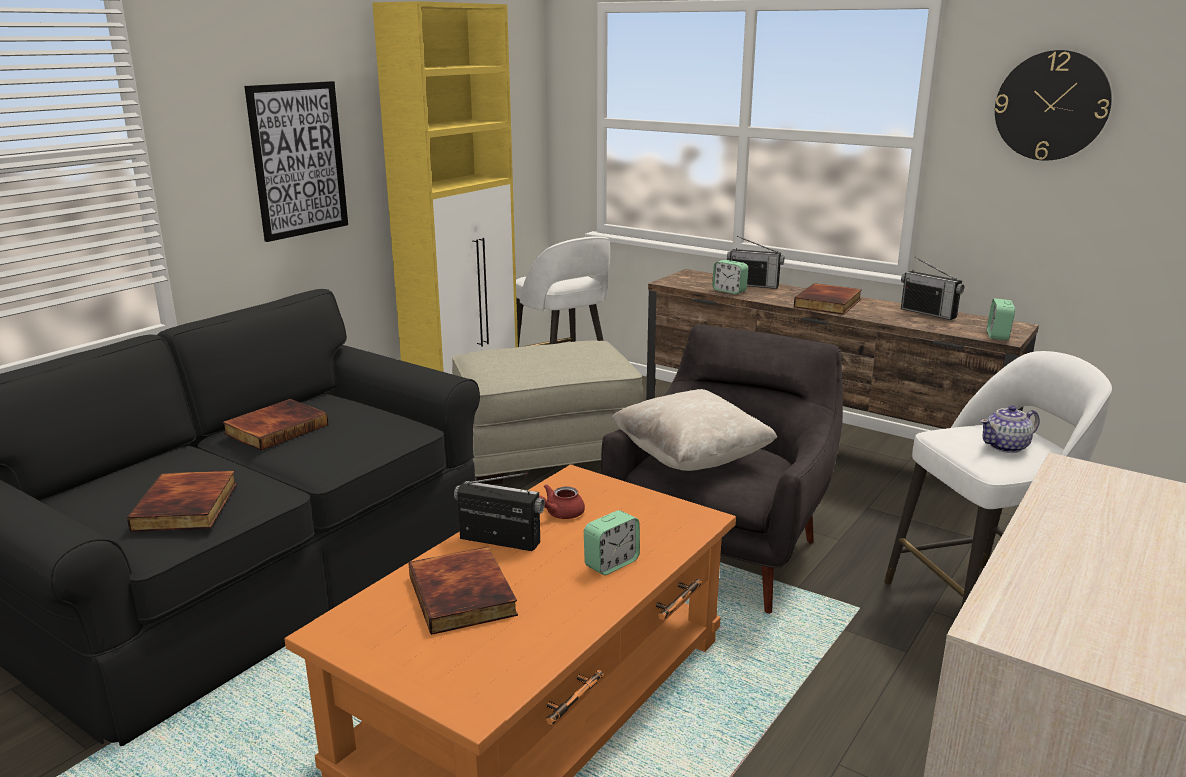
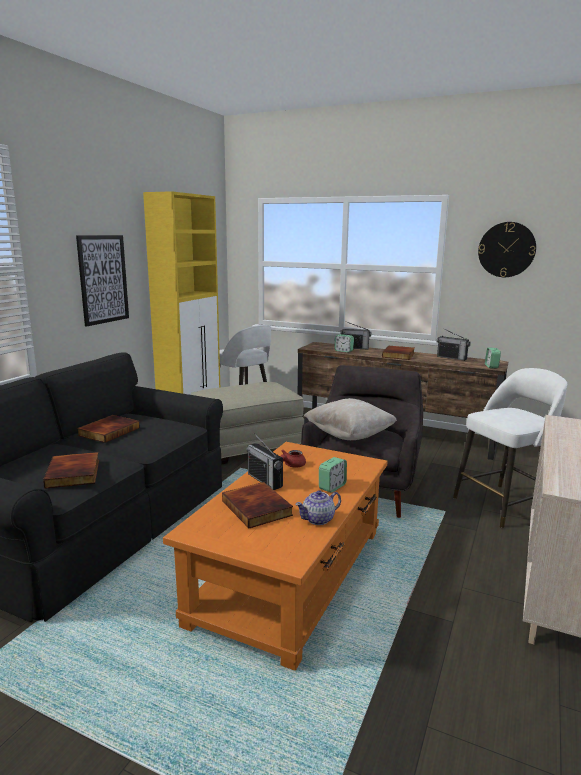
camera: 10 degrees left, 5 degrees down
(499, 541) = (265, 480): radio -> radio turned 135 degrees counterclockwise
(1006, 447) = (516, 417): teapot -> teapot (318, 519)

